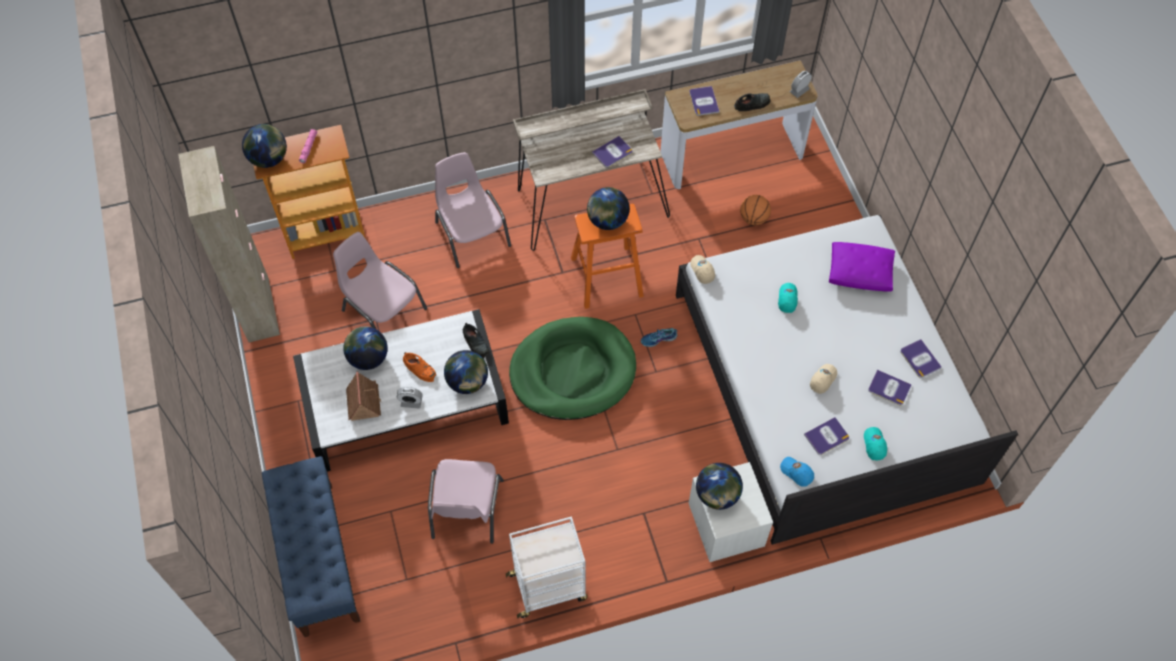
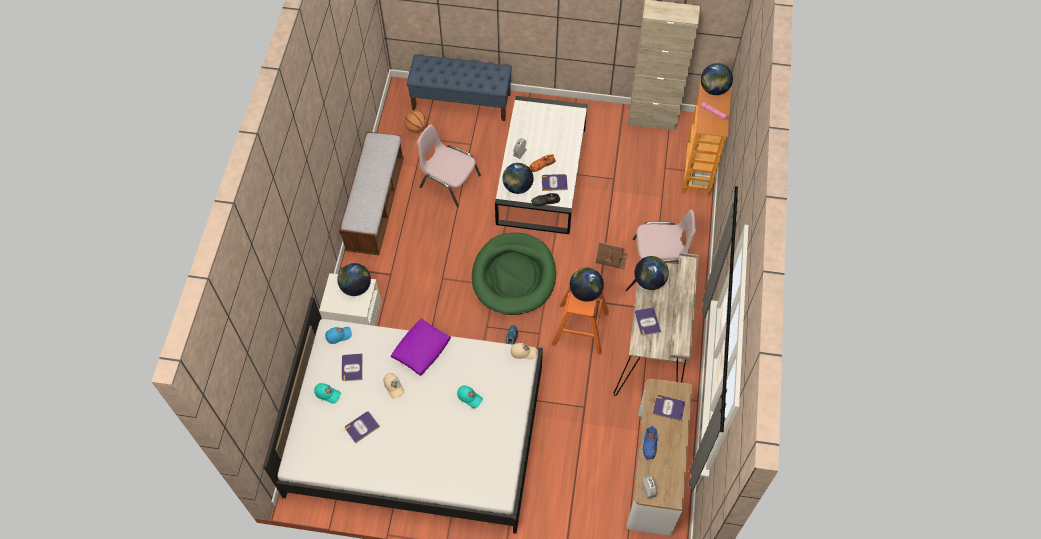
camera: 115 degrees right, 0 degrees up
(363, 401) = (534, 129): toy house -> toy house (611, 258)
(368, 358) = (564, 141): globe -> globe (650, 281)
(383, 309) = (619, 185): pink chair -> none
(549, 586) = (375, 205): white cart -> bench
(752, 104) = (650, 444): black shoe -> blue shoe
(753, 218) = (584, 457): basketball -> basketball (416, 128)
(859, 272) = (466, 462): purple pillow -> purple pillow (421, 350)
(920, 359) = (371, 463): book -> book (554, 182)

